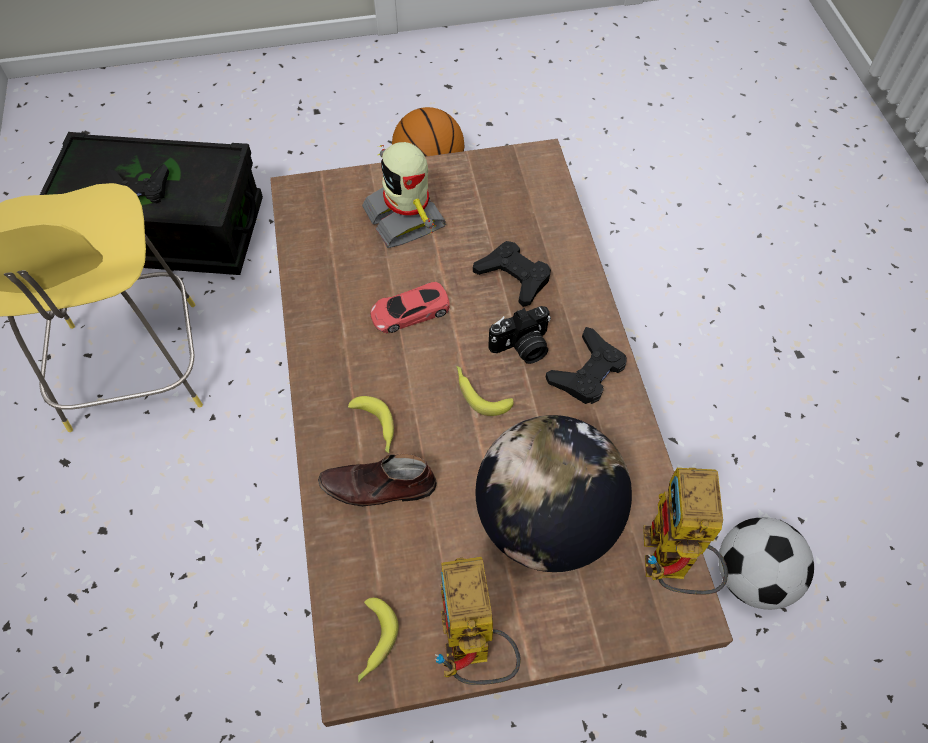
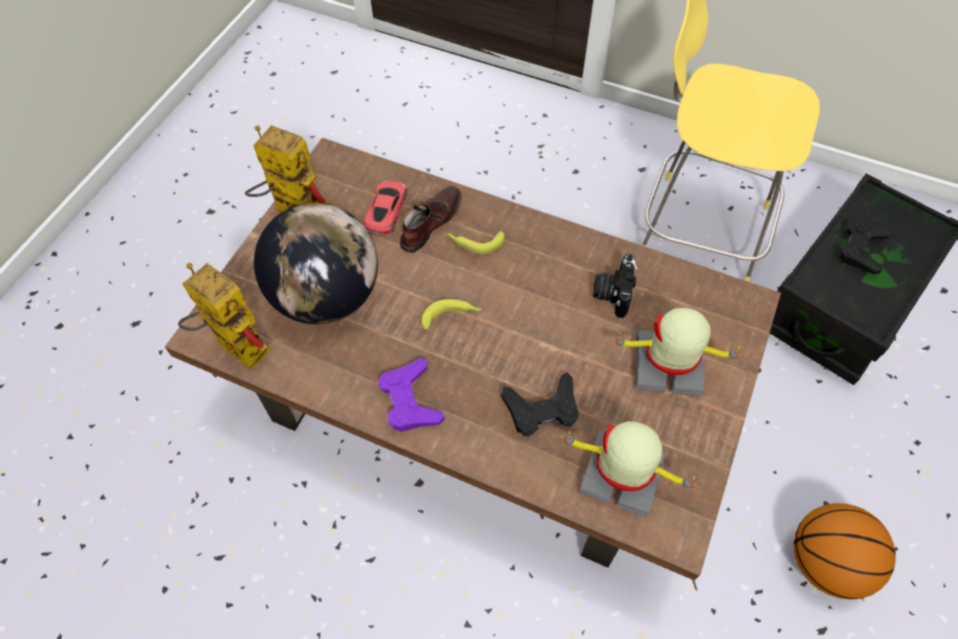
camera: 125 degrees right, 0 degrees up
(373, 642) = (340, 174): banana -> none
(410, 312) = (559, 314): red toy car -> red toy car (386, 210)
(522, 347) = (468, 369): camera -> camera (612, 293)
(526, 204) = (620, 476): none -> toy robot
(587, 372) = (410, 400): black game controller -> purple game controller
(752, 576) = (229, 524): football -> none

